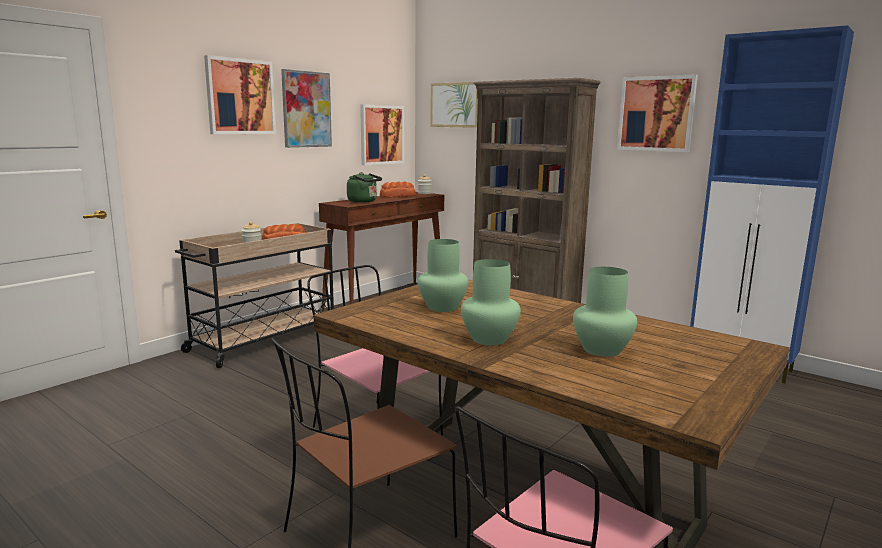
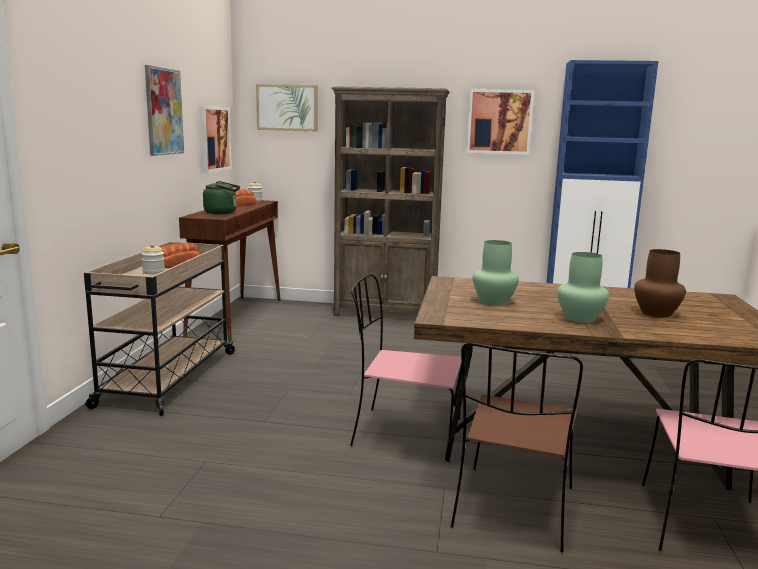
camera: 30 degrees left, 0 degrees up
(240, 97) = (116, 97): picture -> none
(603, 350) = (657, 313): green vase -> brown vase

